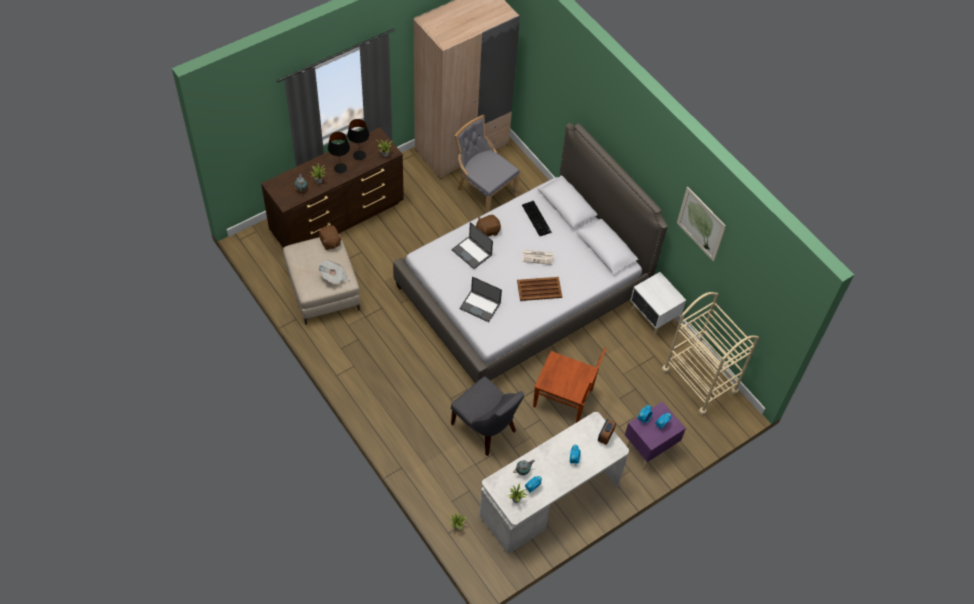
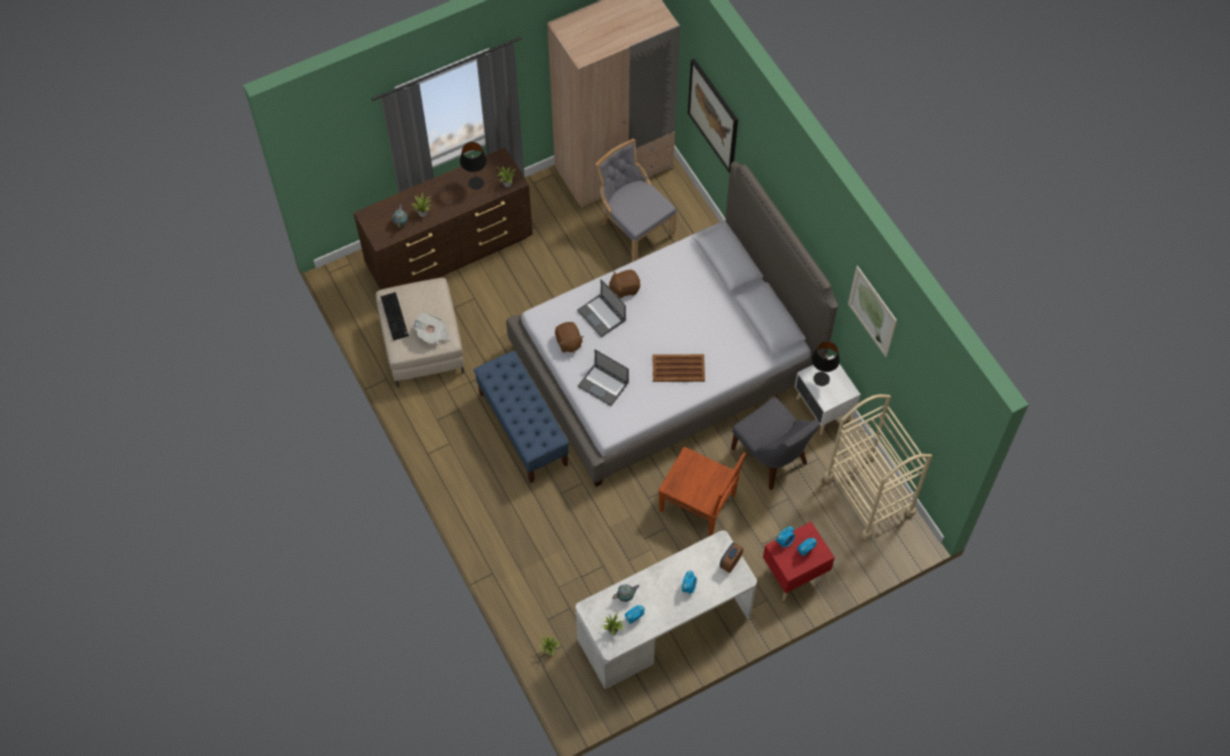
camera: 10 degrees right, 5 degrees up
(330, 242) = (432, 289): brown plush toy -> brown plush toy (568, 342)
(340, 168) = (451, 199): black table lamp -> black table lamp (821, 379)
(413, 350) = (523, 429): none -> blue bench
(486, 429) = (598, 534): grey chair -> grey chair (771, 458)
(537, 219) = (688, 277): keyboard -> keyboard (395, 317)
(538, 257) = (682, 327): newspaper -> none
(548, 89) = (713, 115): none -> picture
(648, 448) = (793, 574): purple nightstand -> red nightstand

